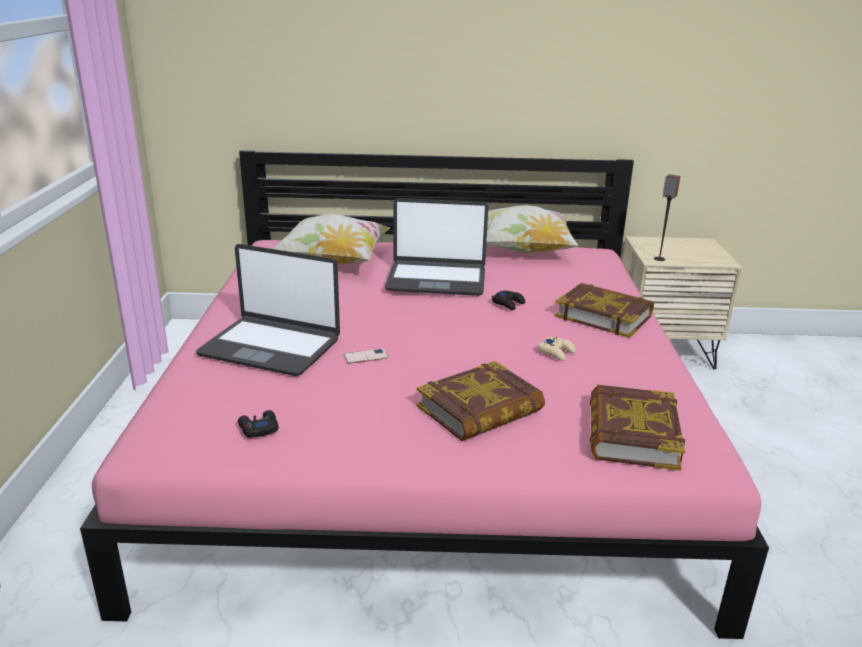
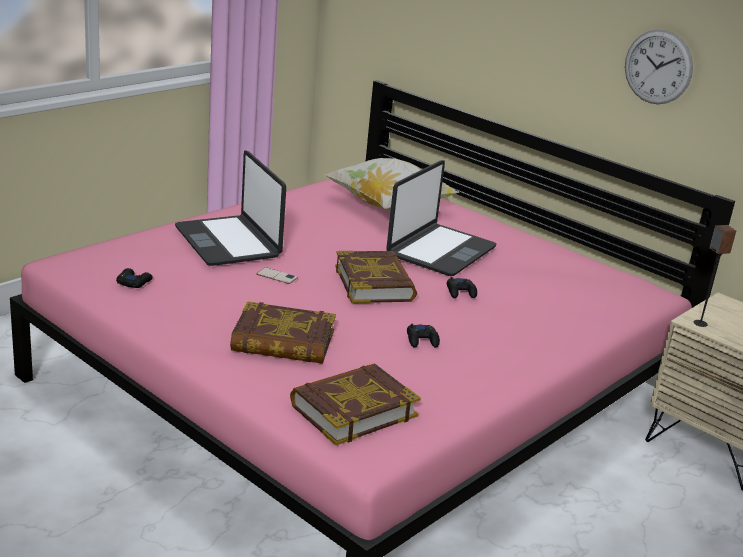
camera: 40 degrees right, 0 degrees up
(436, 280) = (440, 251): laptop -> laptop turned 105 degrees counterclockwise
(524, 251) = (580, 263): pillow -> none
(543, 67) = (658, 67): none -> wall clock
(556, 352) = (422, 340): beige game controller -> black game controller
(603, 316) = (528, 338): book -> book (374, 284)

